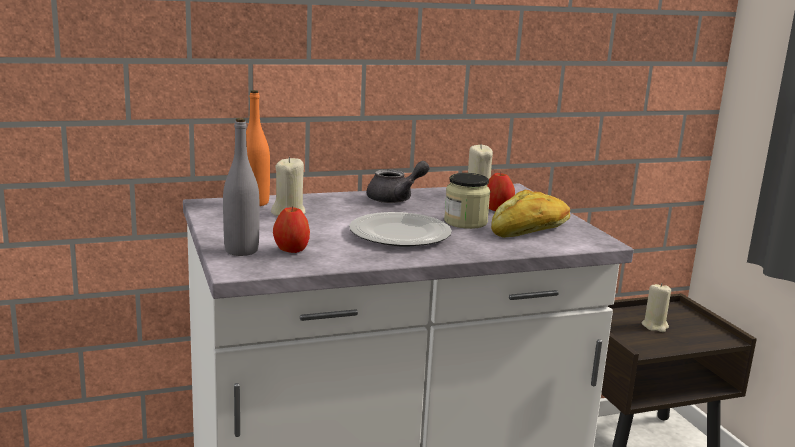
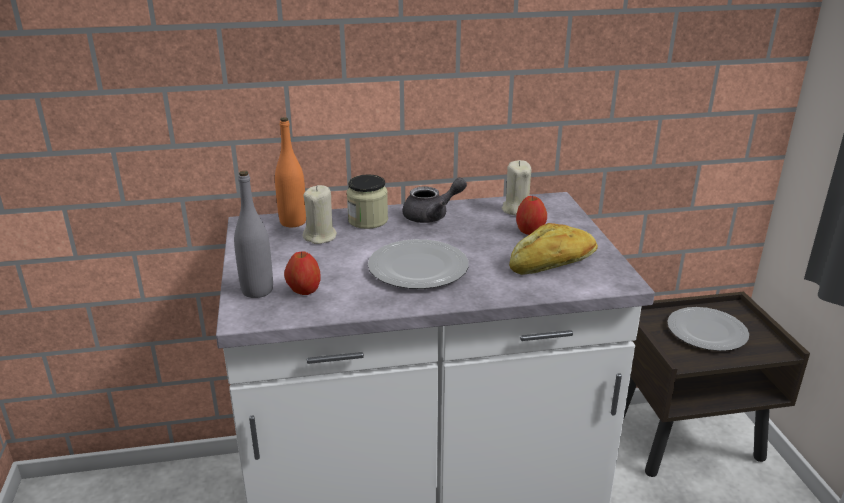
camera: 10 degrees right, 10 degrees up
(465, 222) = (490, 251): jar -> jar (368, 220)
(655, 326) = (705, 331): beige candle -> plate

